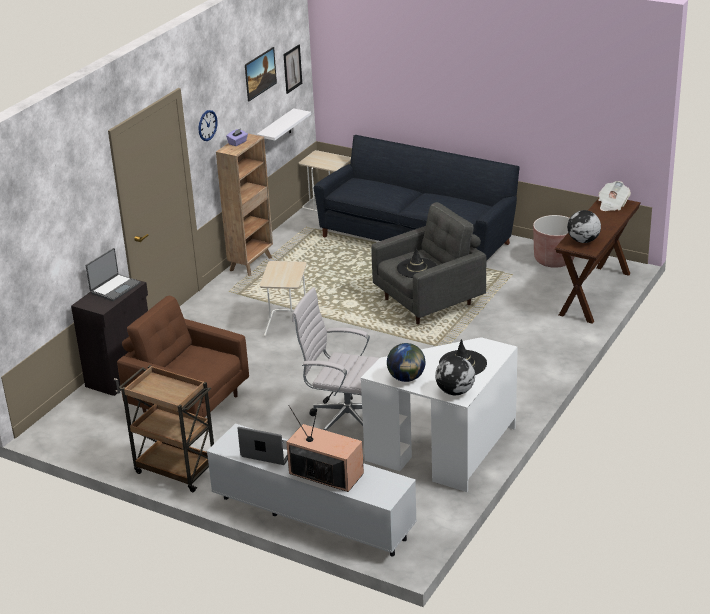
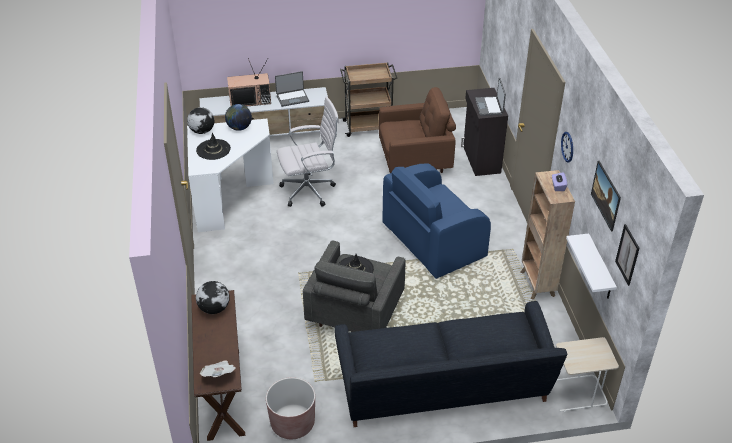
camera: 140 degrees right, 10 degrees up
(287, 324) = (432, 241): beige side table -> blue armchair

